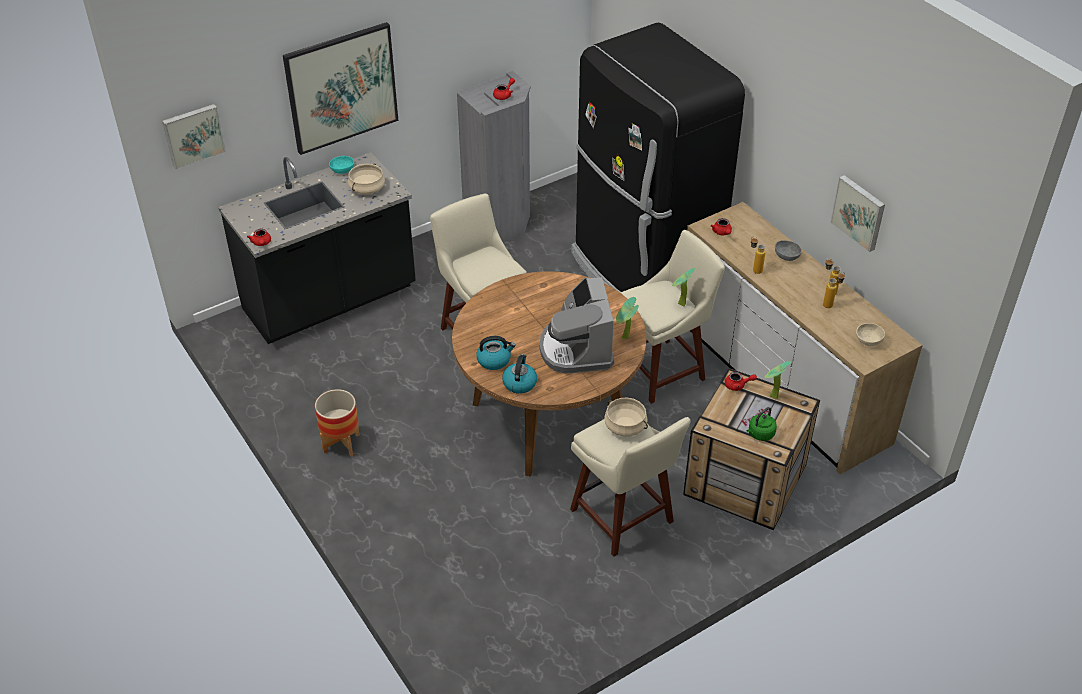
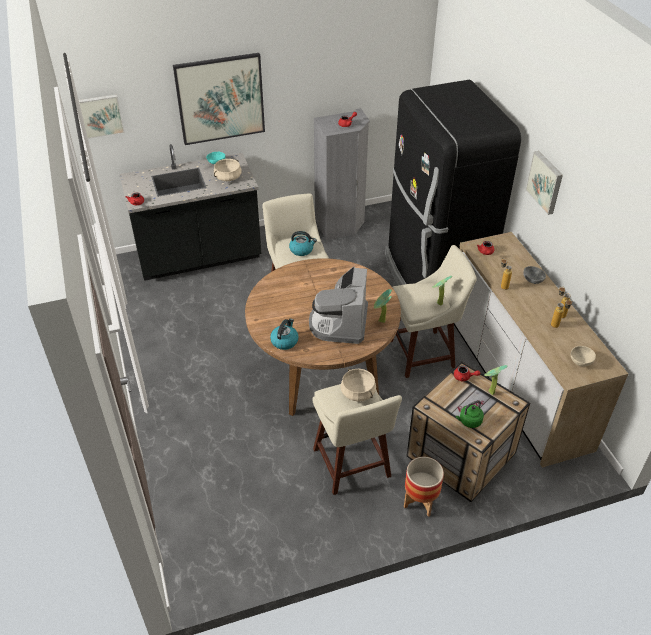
camera: 15 degrees right, 0 degrees up
(341, 443) = (164, 362): planter -> planter (420, 501)
(494, 360) = (272, 320): kettle -> kettle (302, 250)
(859, 212) = (594, 251): picture -> picture (545, 182)

